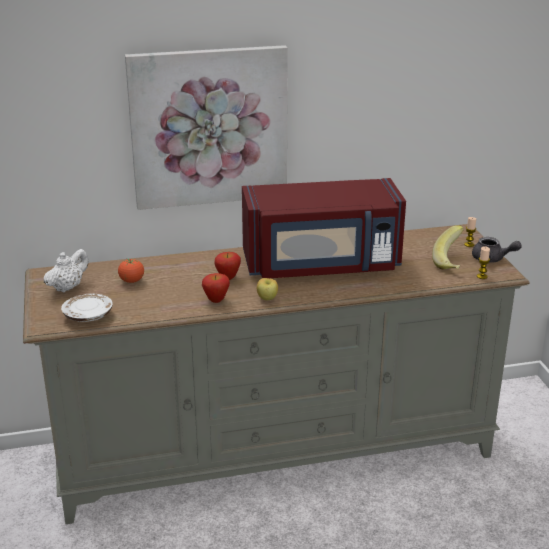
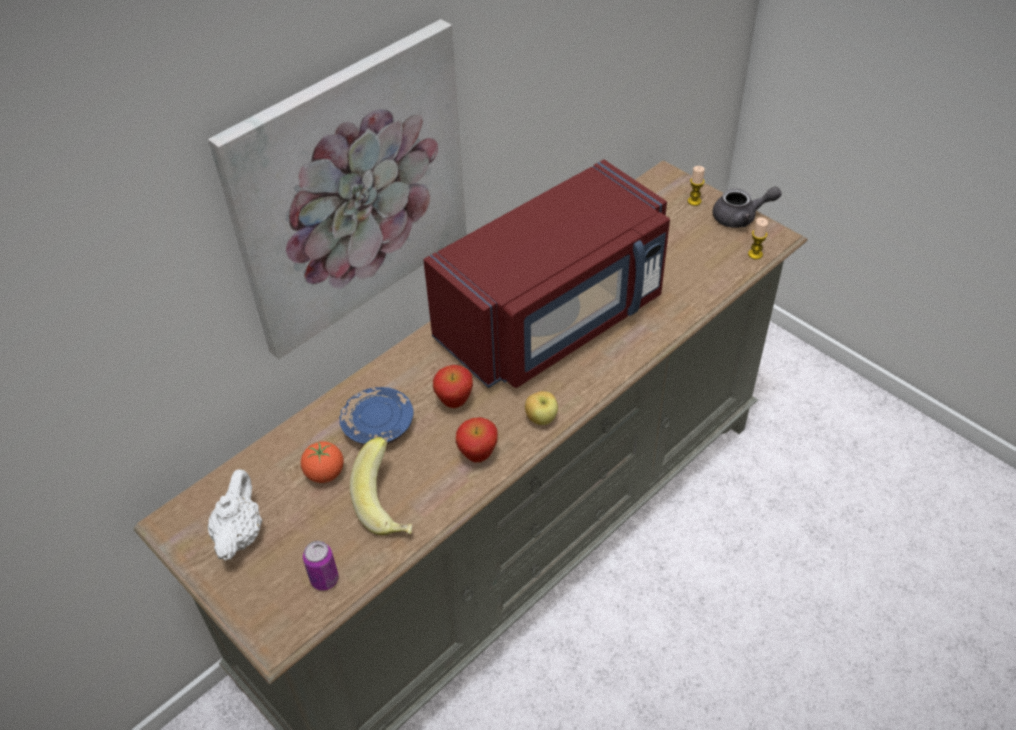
camera: 30 degrees left, 20 degrees up
(87, 315) = (324, 579): white plate -> can
(178, 273) = (378, 426): none -> blue plate
(452, 262) = (702, 243): banana -> banana (389, 504)

